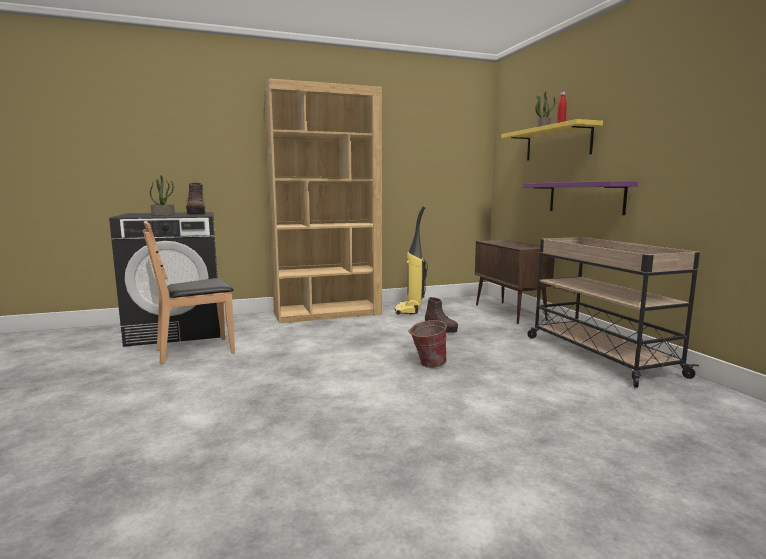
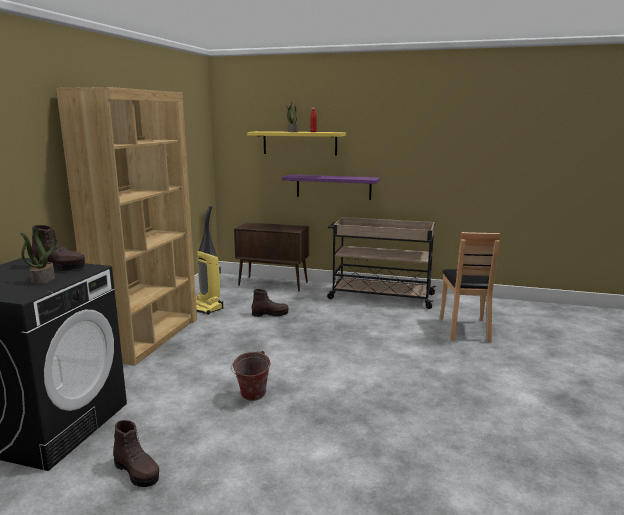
camera: 55 degrees left, 5 degrees up
(130, 366) = (137, 472): none -> brown boot
(196, 351) = (148, 425): brown chair -> brown chair (465, 329)
(427, 365) = (331, 342): bucket -> bucket (251, 397)

